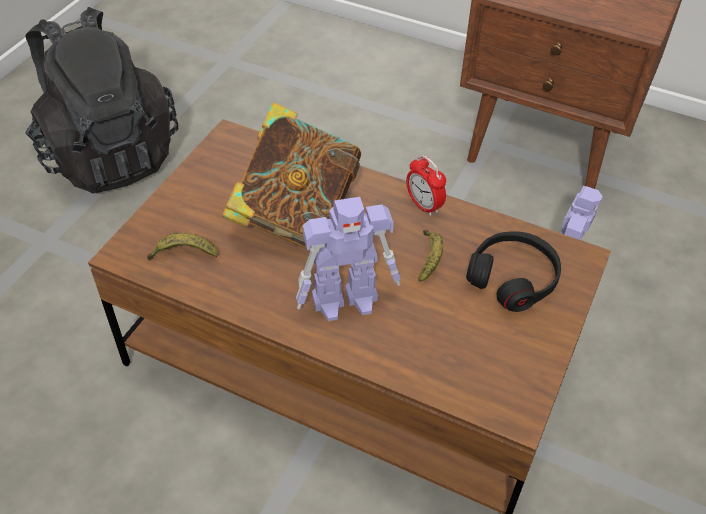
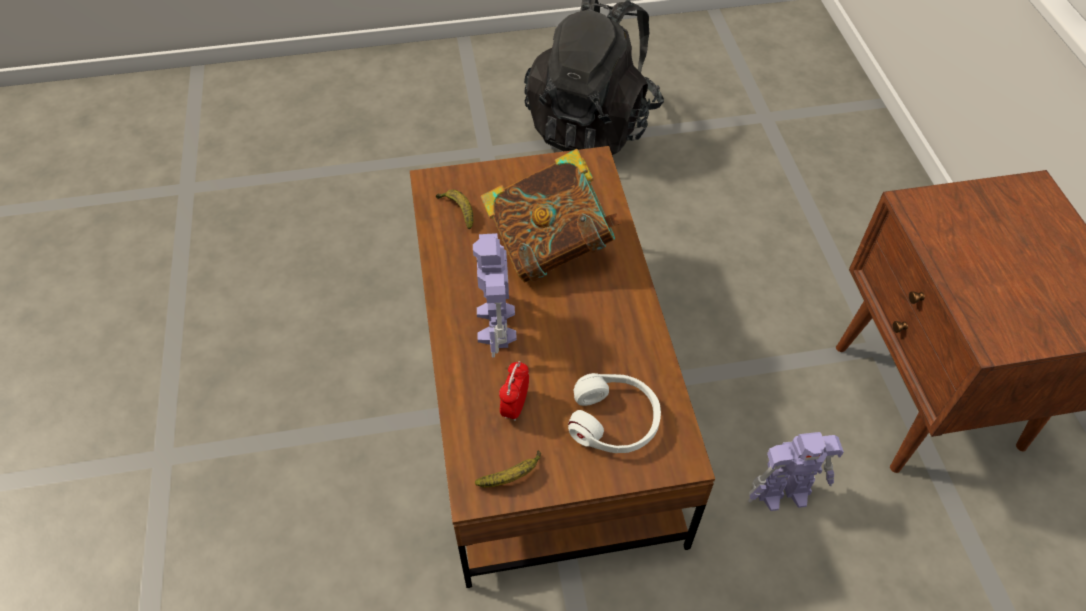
camera: 55 degrees right, 5 degrees up
(347, 300) = (496, 326): toy robot -> toy robot turned 45 degrees clockwise
(424, 205) = (638, 318): alarm clock -> alarm clock (515, 406)
(430, 259) = (583, 353): banana -> banana (512, 476)
(513, 278) = (614, 420): black headphones -> white headphones

